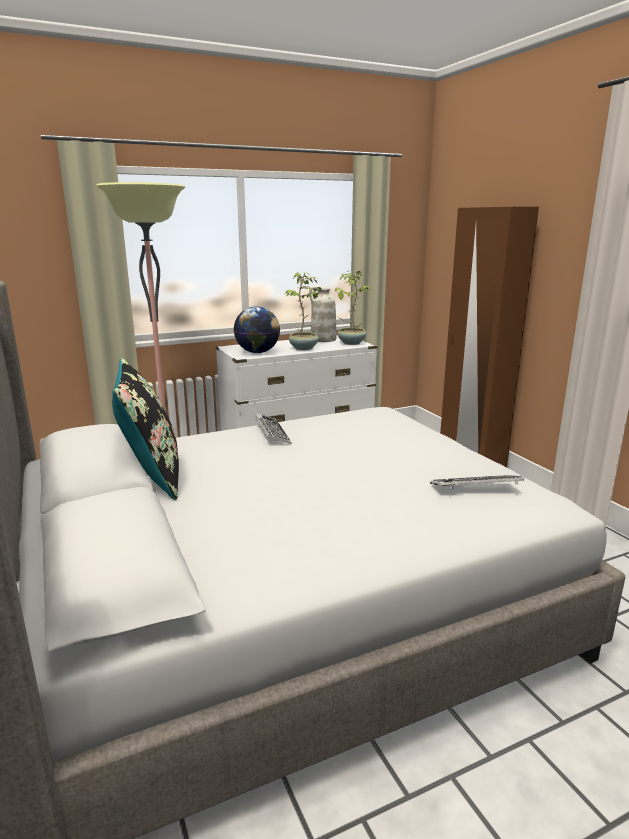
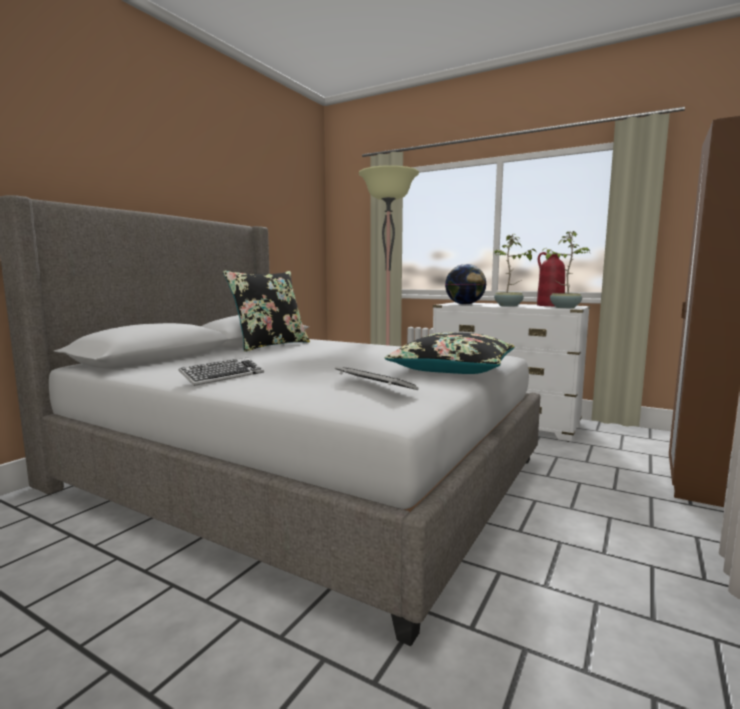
camera: 55 degrees right, 10 degrees down
(272, 433) = (380, 347): keyboard -> keyboard (223, 376)
(323, 339) = (549, 305): white vase -> red vase
(420, 442) = (452, 369): none -> black pillow

